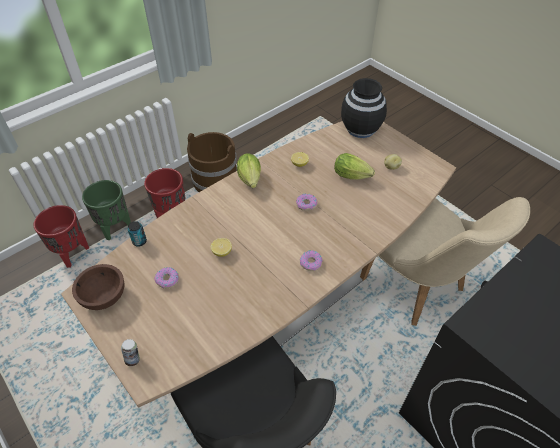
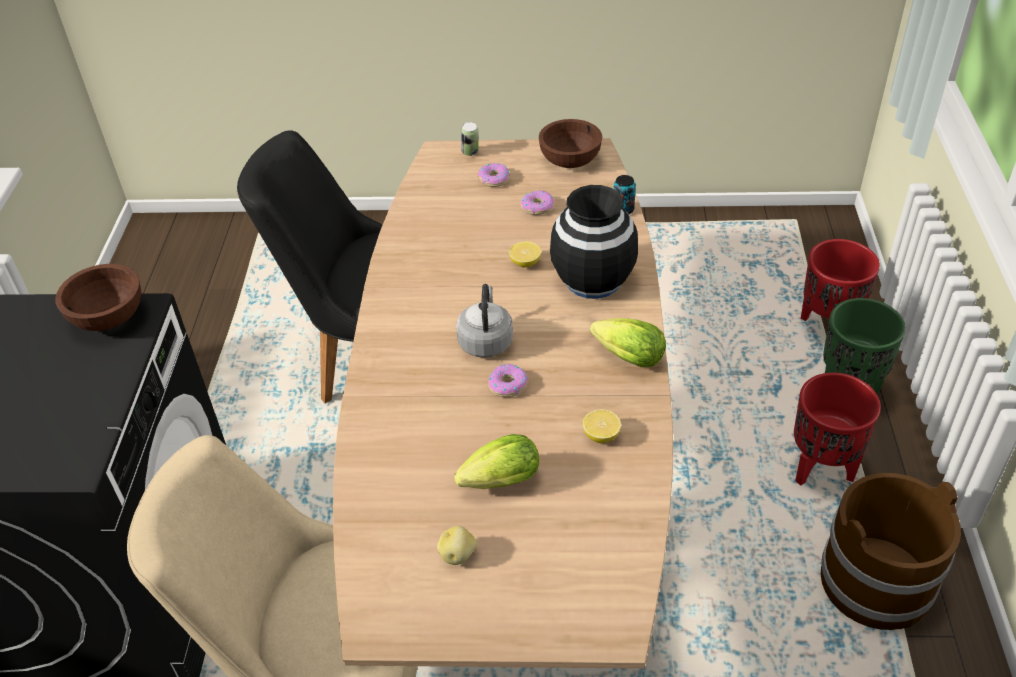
camera: 135 degrees right, 5 degrees down
(290, 229) = (486, 341): none -> grey kettle
(311, 263) = (412, 325): donut -> donut (494, 179)
(360, 129) = (603, 598): black vase -> black vase (593, 280)
(492, 334) = (108, 317): none -> brown bowl

